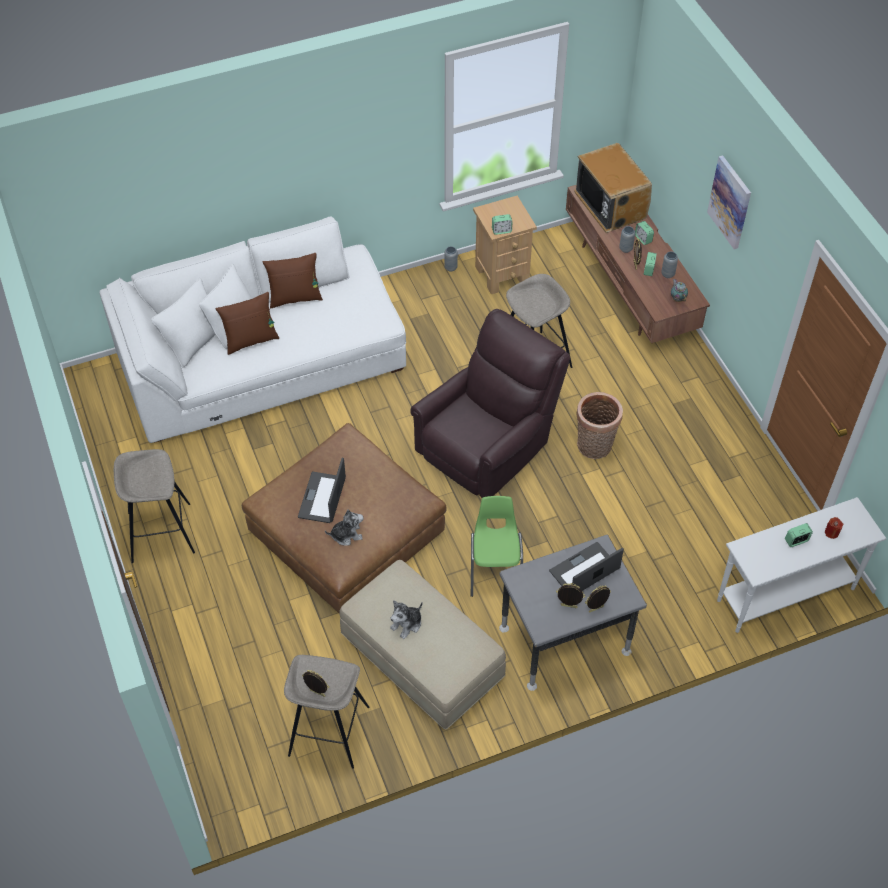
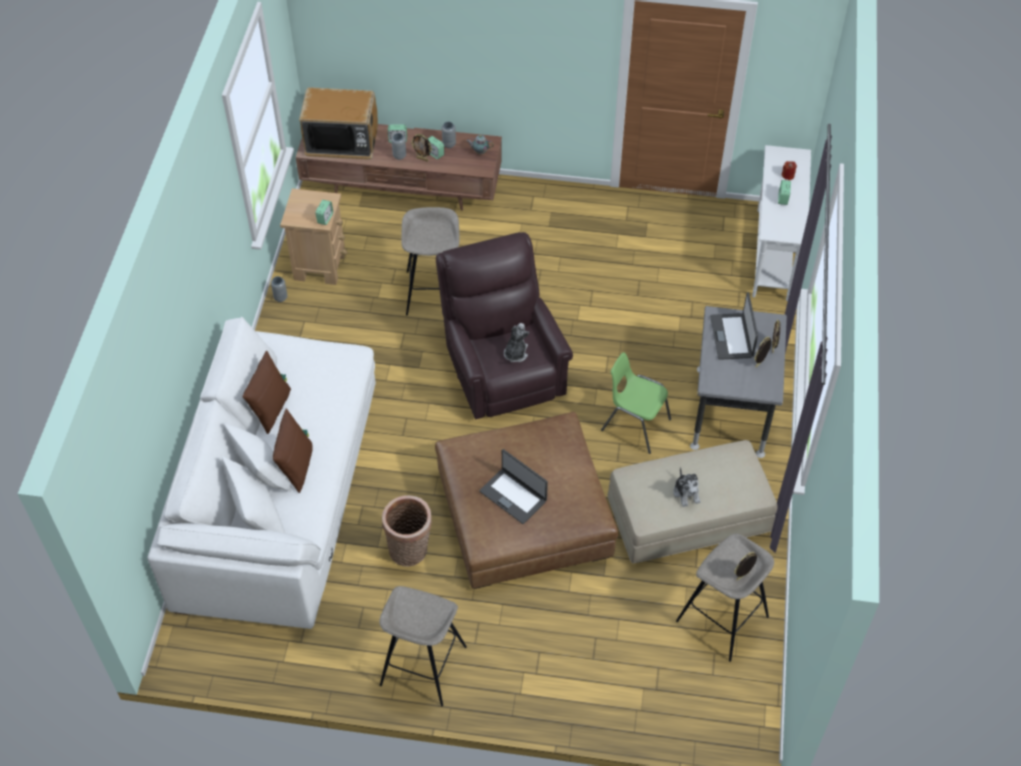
camera: 60 degrees left, 0 degrees up
(346, 535) = (565, 496): plush toy -> plush toy (515, 353)
(594, 447) = (556, 297): basket -> basket (410, 551)
(730, 202) = (492, 35): picture -> none

